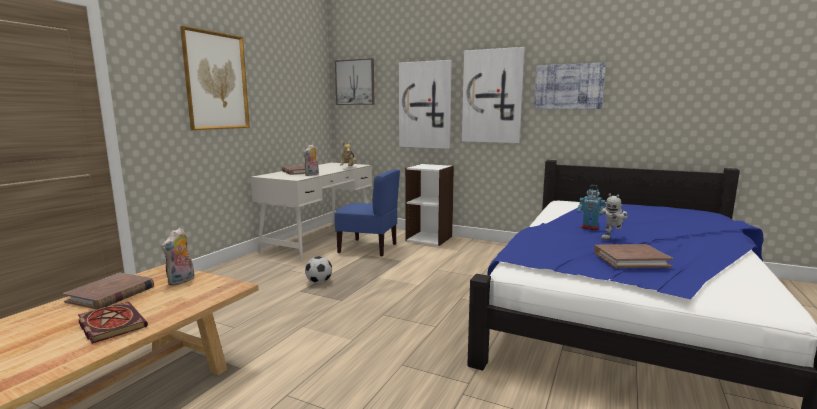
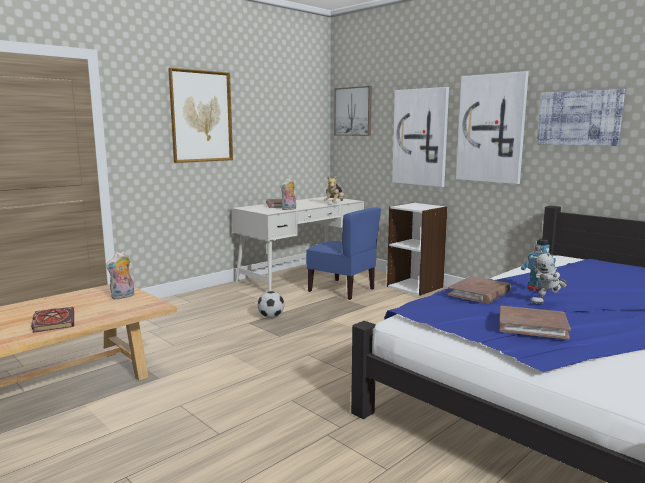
camera: 20 degrees right, 0 degrees up
(111, 294) = (69, 300): brown book -> brown book (479, 293)

